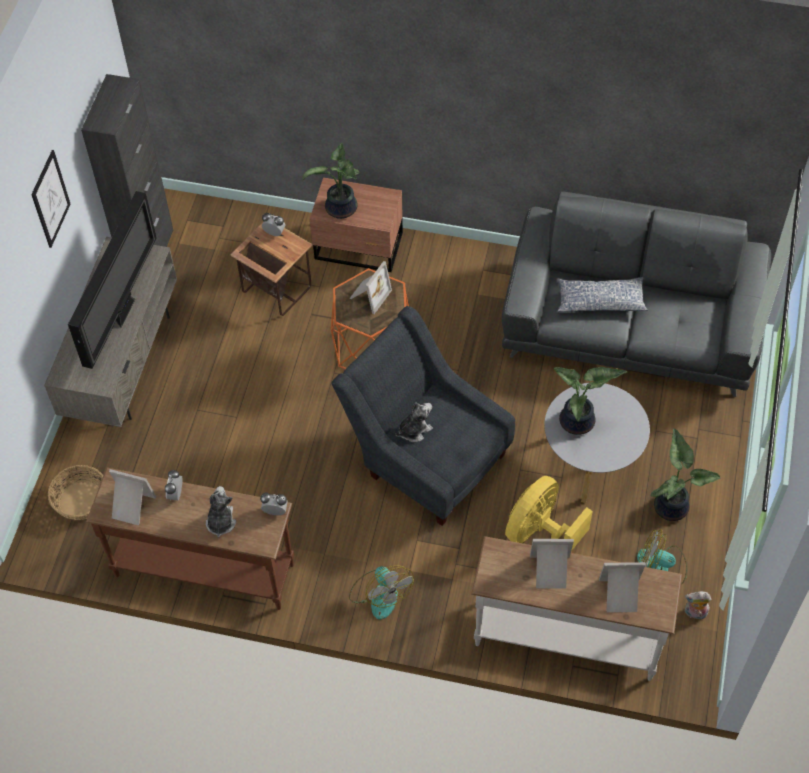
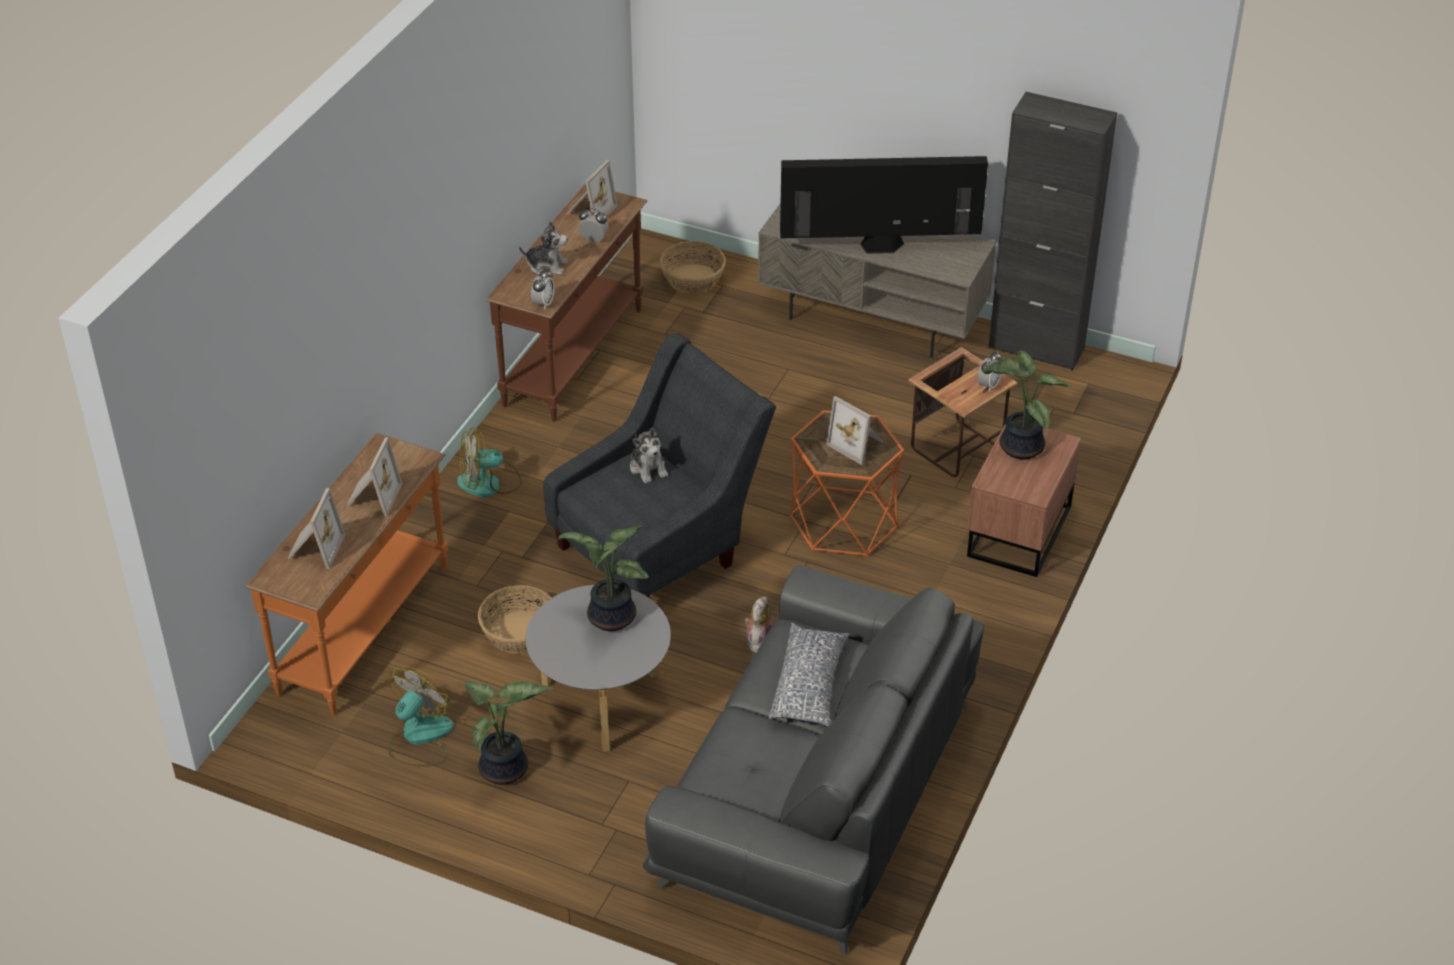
camera: 100 degrees right, 15 degrees down
(50, 199) = (930, 77): picture -> none
(124, 310) = (879, 248): television -> television turned 150 degrees clockwise
(539, 531) = (518, 632): yellow fan -> basket
(567, 637) = (366, 630): white console table -> orange console table
(695, 613) = (343, 757): plush toy -> plush toy (757, 641)

